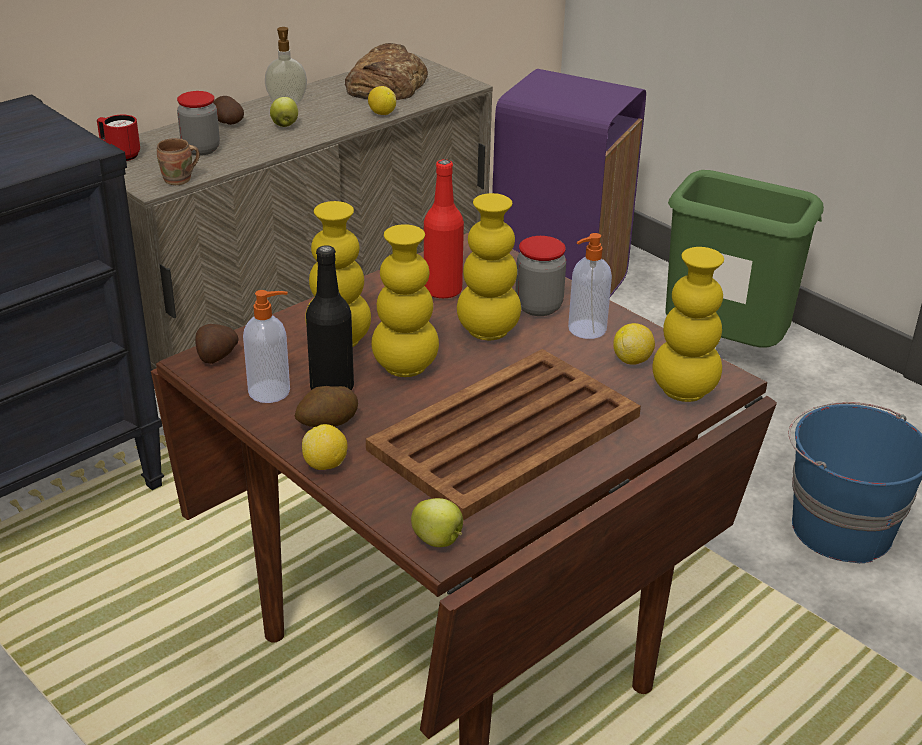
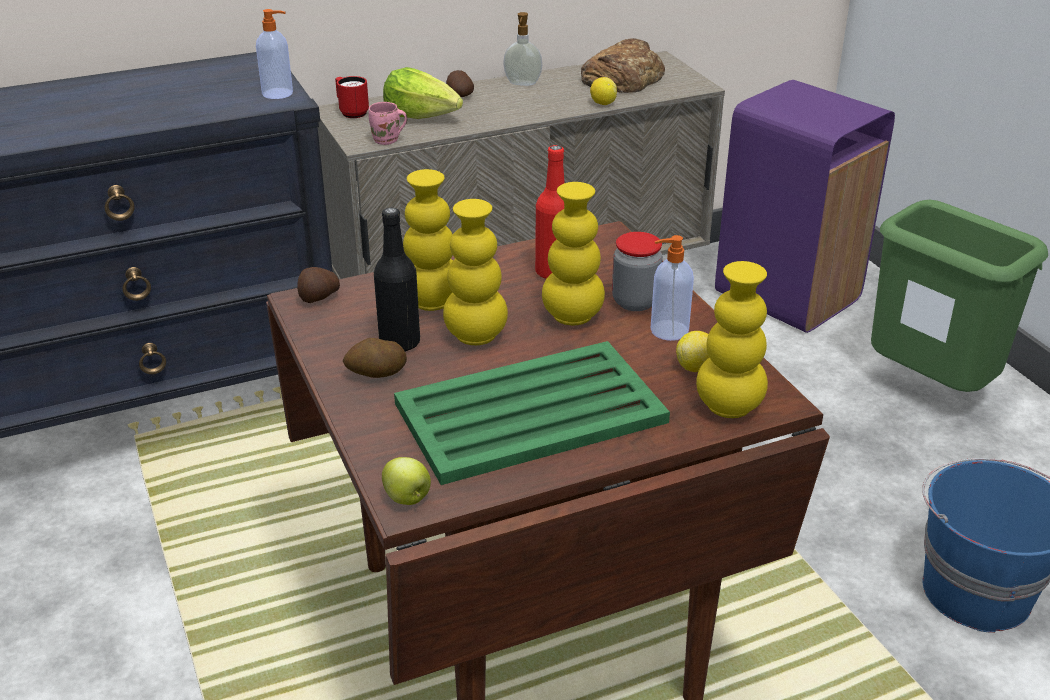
camera: 20 degrees right, 0 degrees up
(179, 180) = (387, 141): brown mug -> pink mug
(201, 149) = (422, 116): jar -> lettuce
(271, 391) = (345, 336): soap dispenser -> soap dispenser (278, 93)
(284, 125) = (508, 103): apple -> none
(325, 465) = (351, 410): lemon -> none
(503, 433) = (527, 413): brown tray -> green tray

